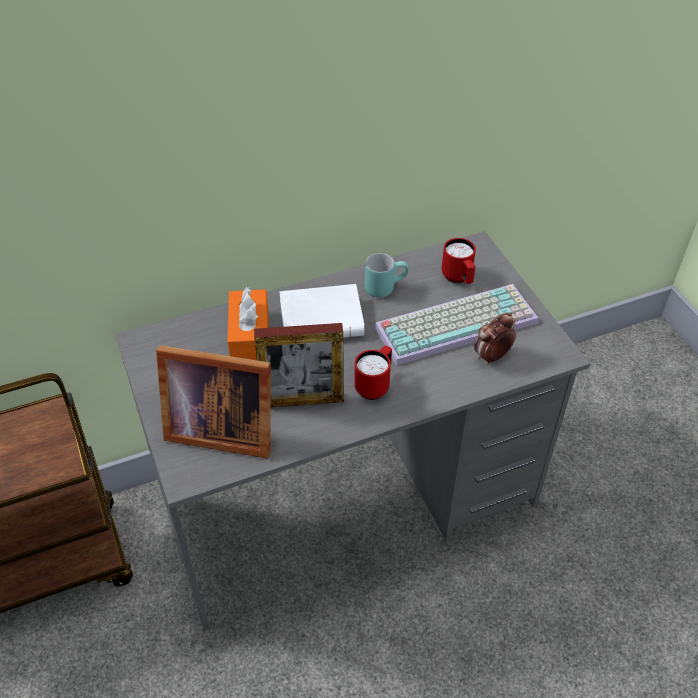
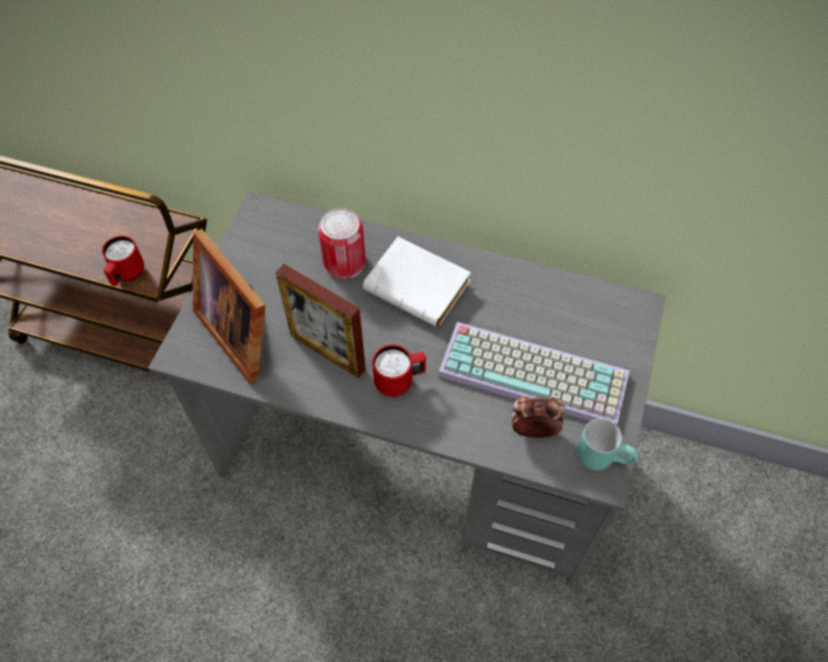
camera: 40 degrees right, 10 degrees up
(250, 336) = (344, 262): orange tissue box -> can
(385, 286) = (506, 291): turquoise mug -> turquoise mug (603, 456)
(458, 278) = (585, 329): red mug -> red mug (127, 275)

